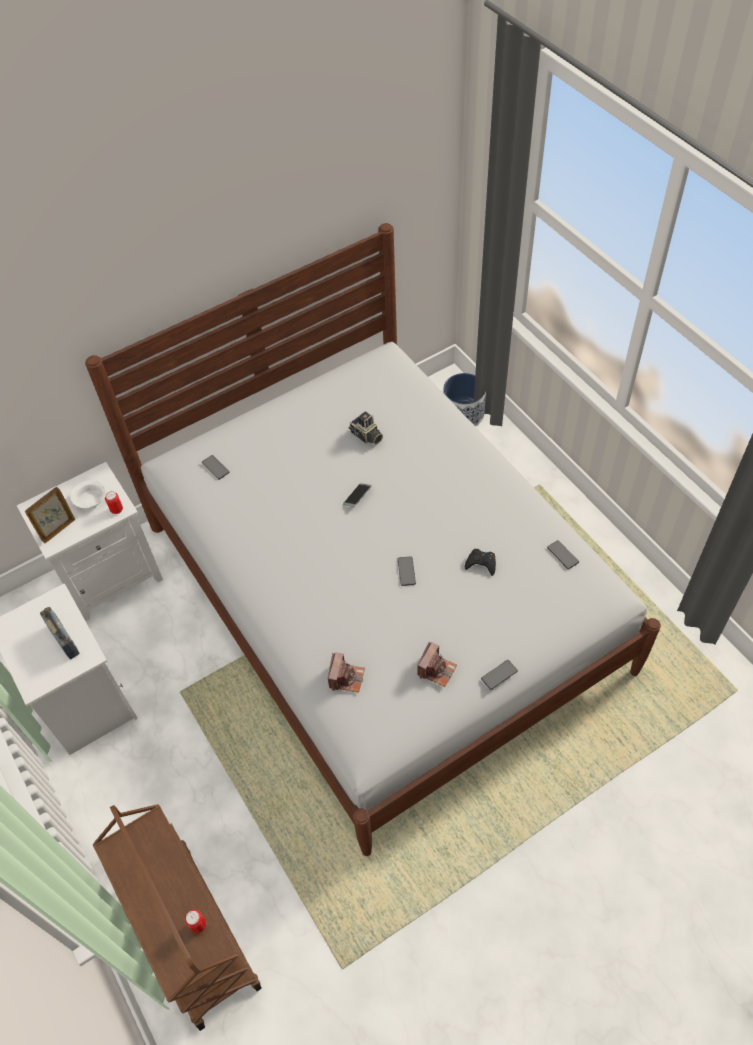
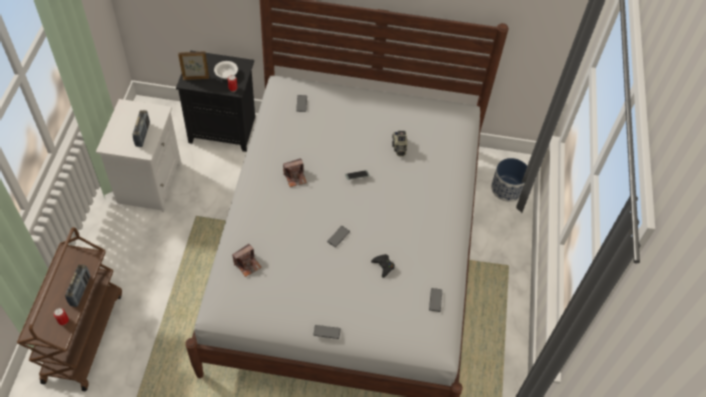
camera: 35 degrees right, 0 degrees up
(111, 575) = (224, 129): white nightstand -> black nightstand
(180, 874) = (80, 291): none -> radio
(436, 669) = (296, 300): camera -> camera (295, 177)

